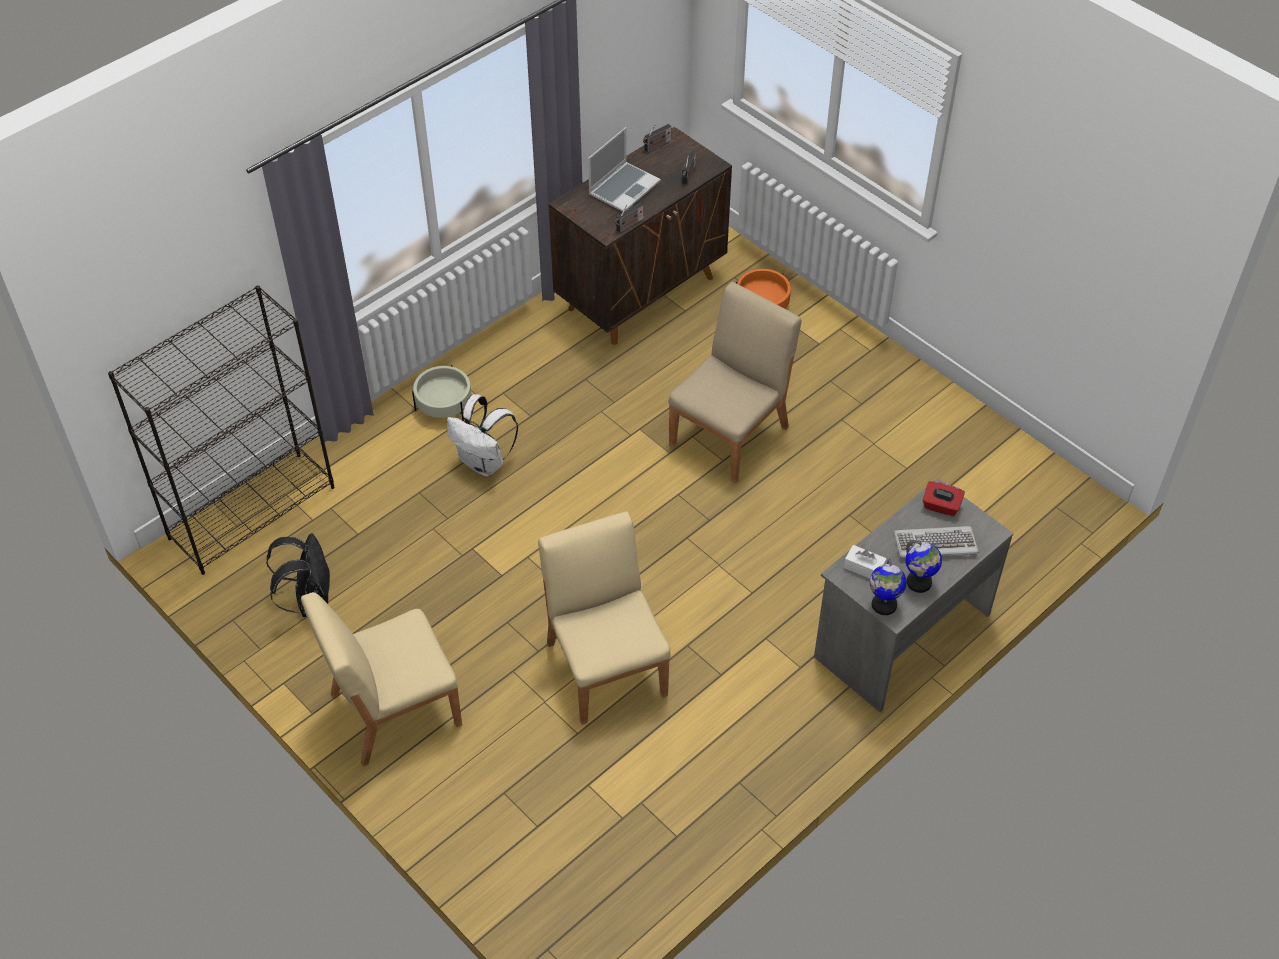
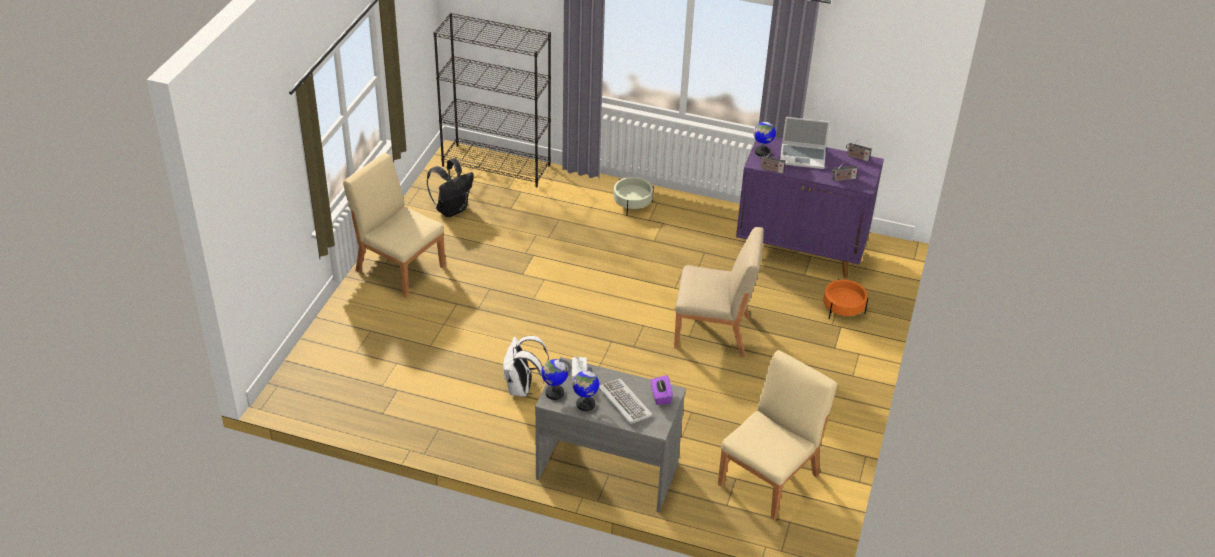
camera: 60 degrees right, 10 degrees down
(484, 463) = (601, 236): white backpack -> white backpack (522, 388)
(589, 217) = (762, 152): none -> globe
(606, 667) = (486, 341): beige chair -> beige chair (769, 479)
(642, 292) = (801, 250): brown cabinet -> purple cabinet
(941, 506) = (660, 396): red tissue box -> purple tissue box

